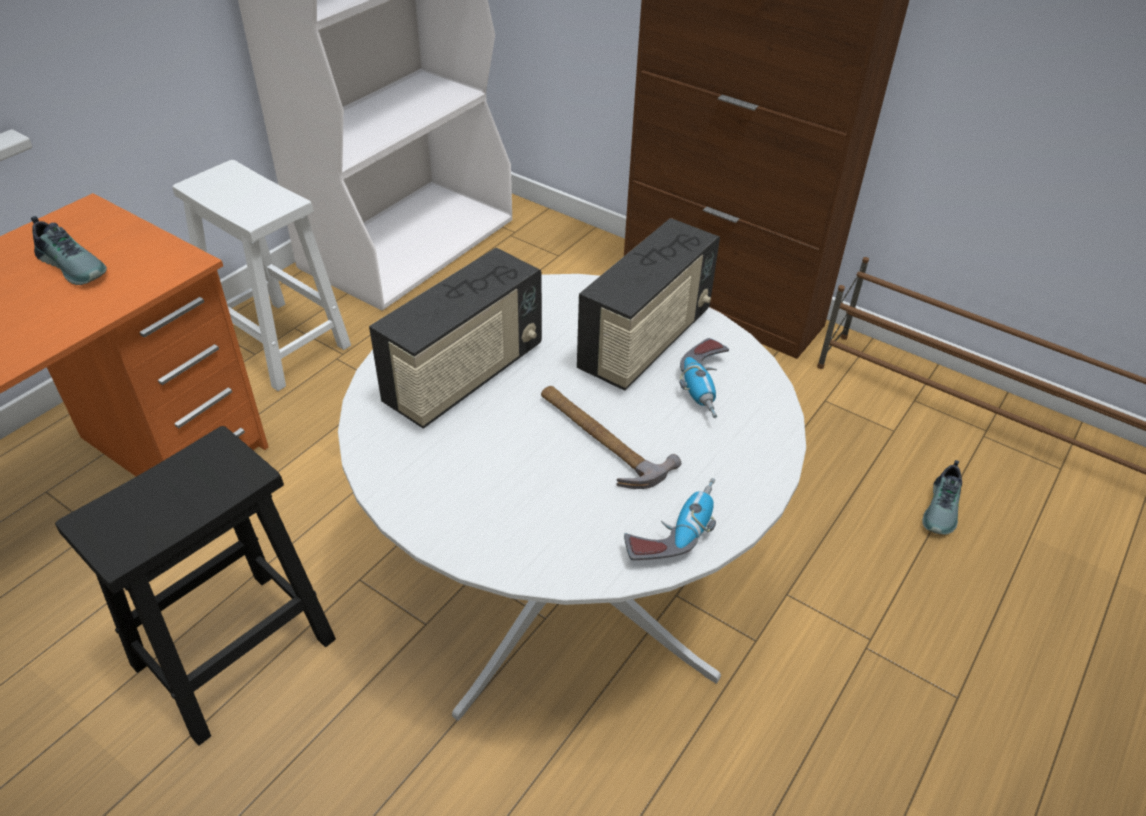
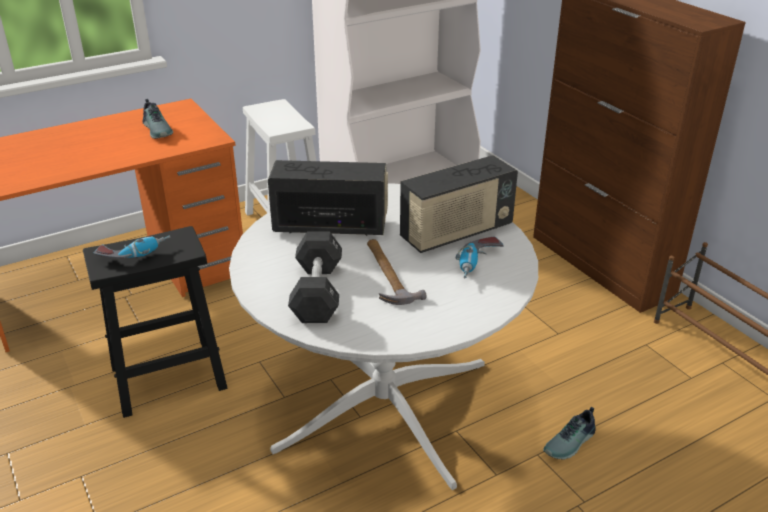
camera: 25 degrees right, 10 degrees down
(465, 376) = (331, 226): radio -> radio turned 150 degrees counterclockwise
(521, 501) = (317, 292): none -> black dumbbell
(674, 529) = (397, 329): power drill -> power drill (134, 253)
(943, 509) = (699, 439): shoe -> shoe (571, 443)

